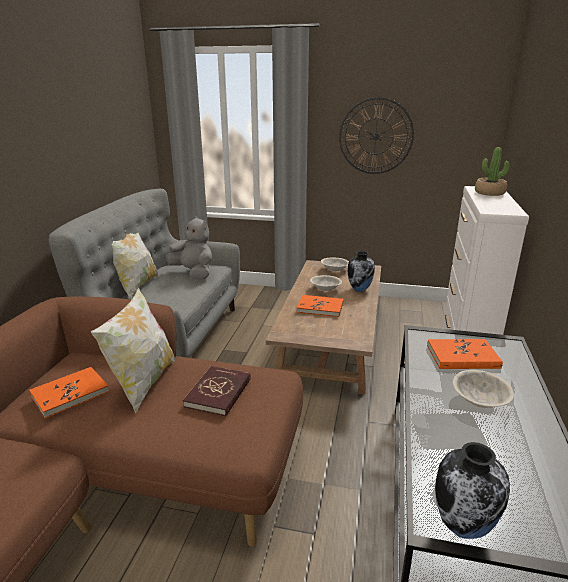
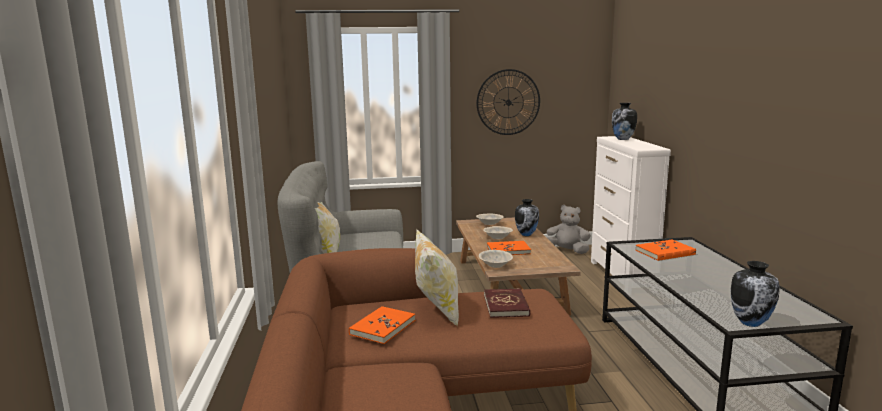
camera: 20 degrees left, 10 degrees down
(193, 273) = (371, 239): grey plush toy -> grey plush toy (566, 251)
(480, 400) = (699, 271): beige bowl -> beige bowl (495, 265)
(489, 193) = (623, 139): potted plant -> vase

